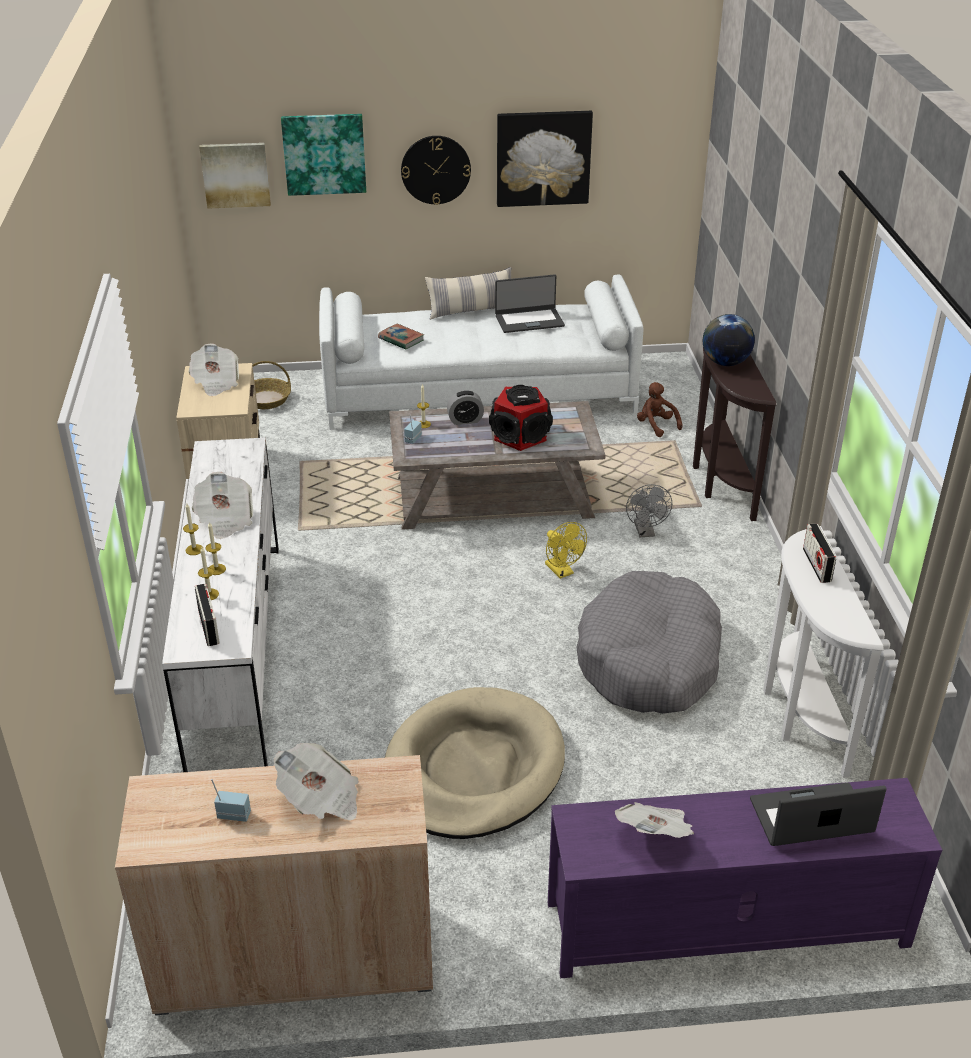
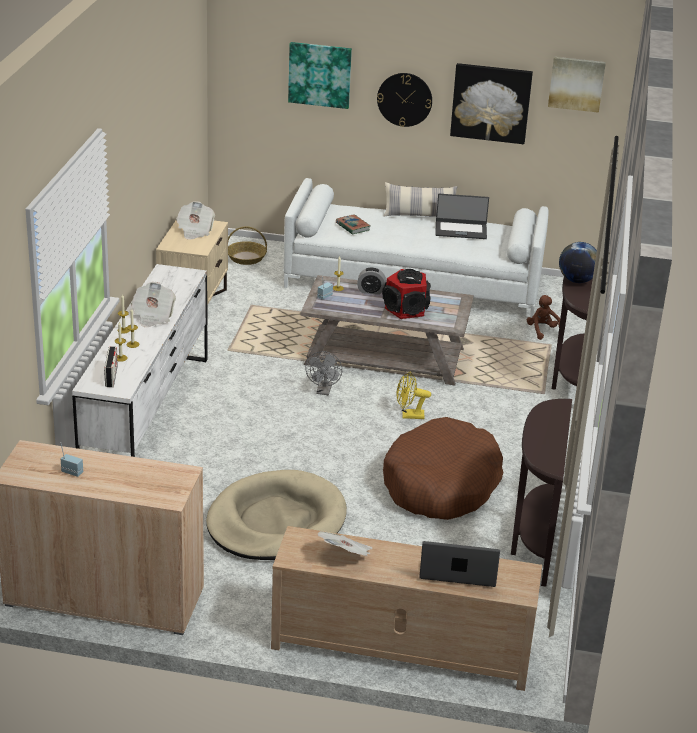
camera: 15 degrees right, 5 degrees down
(235, 174) = (251, 80): picture -> picture (576, 83)
(320, 799) = (128, 476): newspaper -> none
(562, 571) = (409, 415): yellow fan -> yellow fan turned 105 degrees clockwise
(645, 532) = (489, 402): grey fan -> grey fan (324, 391)
(649, 660) = (441, 485): grey dog bed -> brown dog bed
(725, 924) = (400, 647): purple tv stand -> beige tv stand
(798, 714) = (533, 541): white console table -> brown console table
(816, 565) = (550, 422): radio -> none

